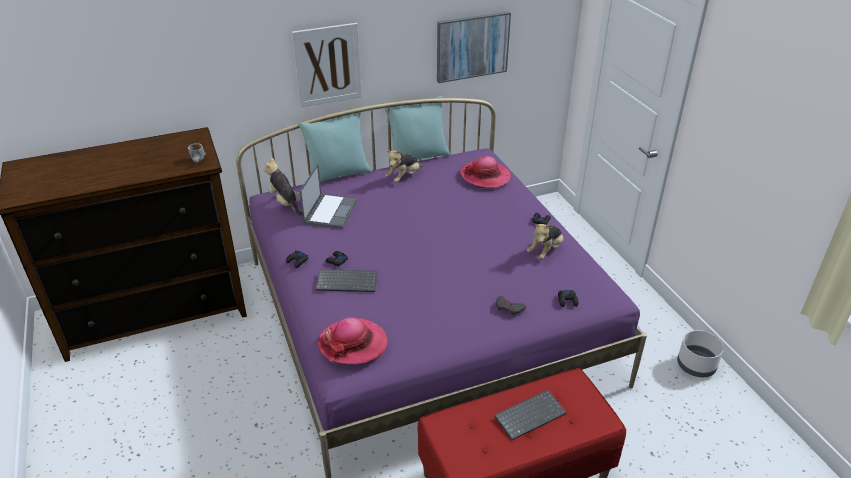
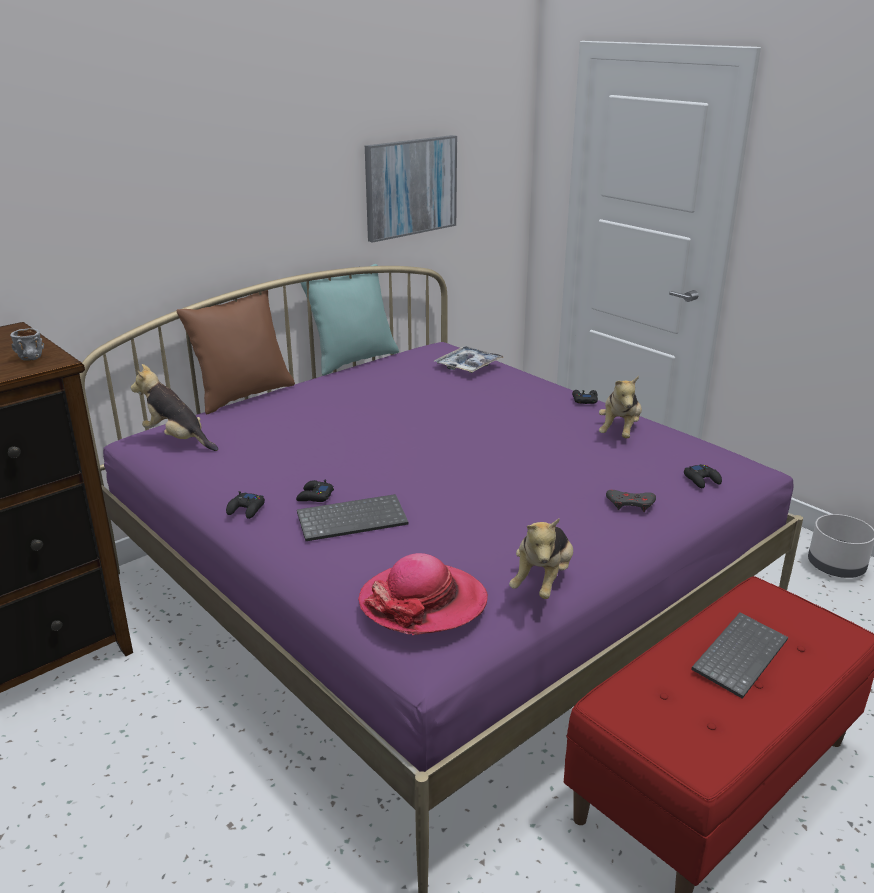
camera: 20 degrees left, 10 degrees down
(327, 65) = (214, 212): picture -> none
(331, 211) = (263, 437): laptop -> none
(338, 174) = (243, 395): turquoise pillow -> brown pillow
(404, 177) = (351, 383): plush toy -> plush toy (542, 581)
(485, 176) = (468, 366): hat -> tray

